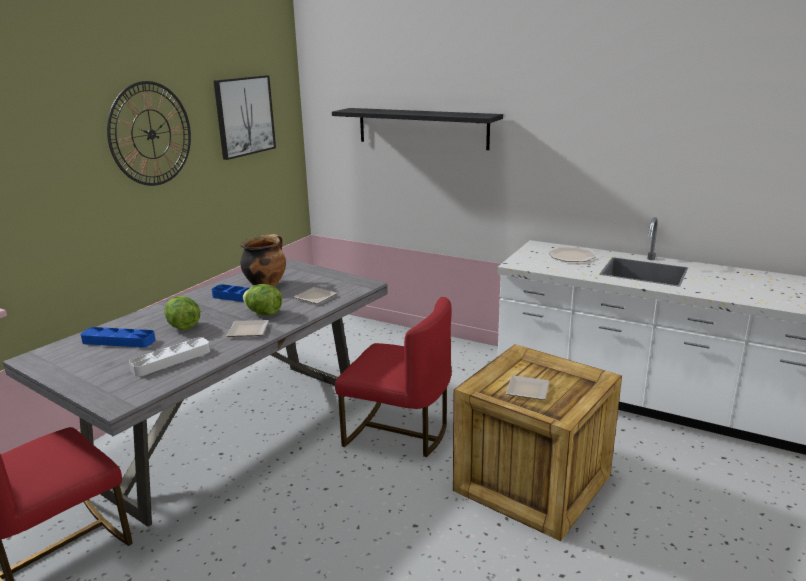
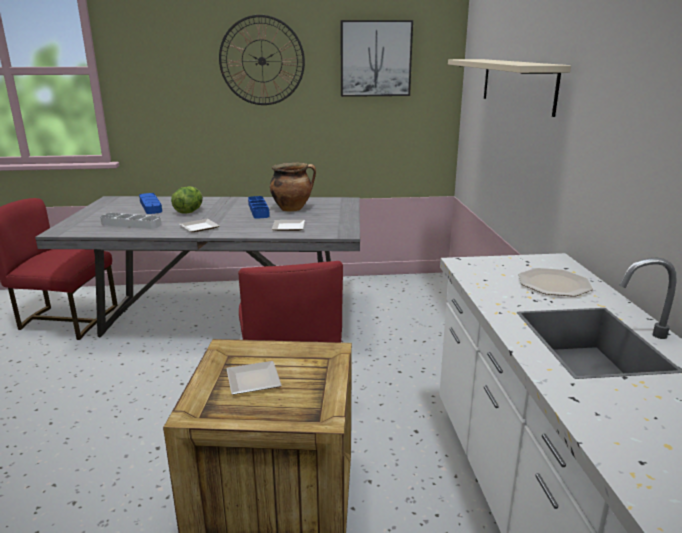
camera: 55 degrees right, 0 degrees up
(263, 313) = (237, 222): lettuce -> none
(422, 128) = (517, 84): black shelf -> beige shelf

